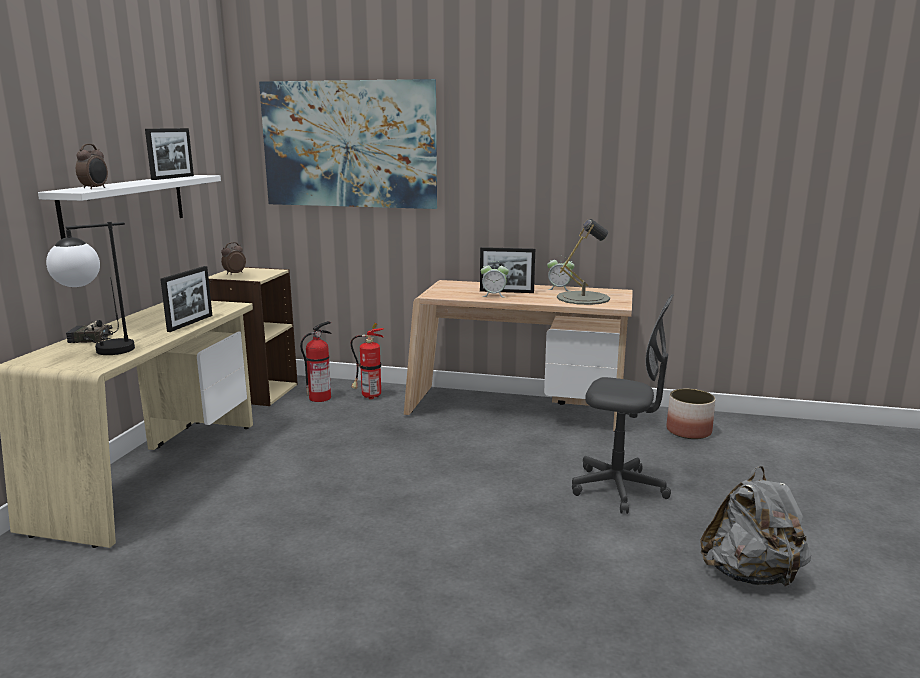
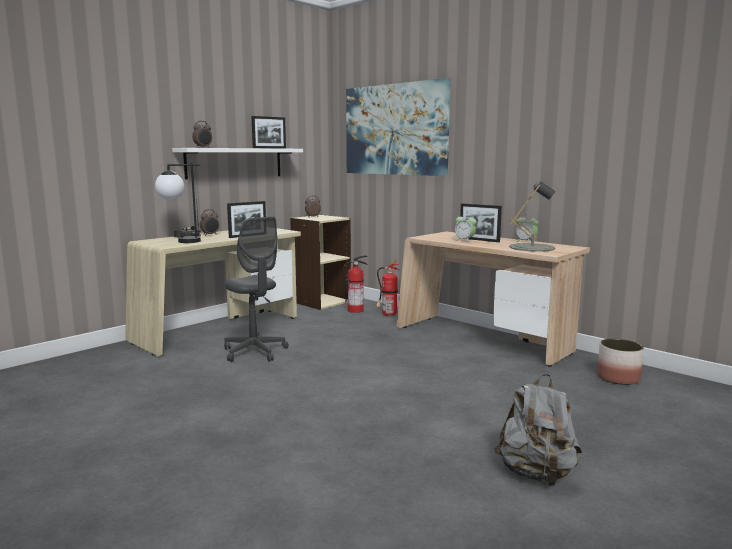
camera: 30 degrees right, 5 degrees down
(122, 329) = (210, 235): none -> alarm clock
(618, 489) = (499, 398): grey office chair -> grey office chair (255, 352)

